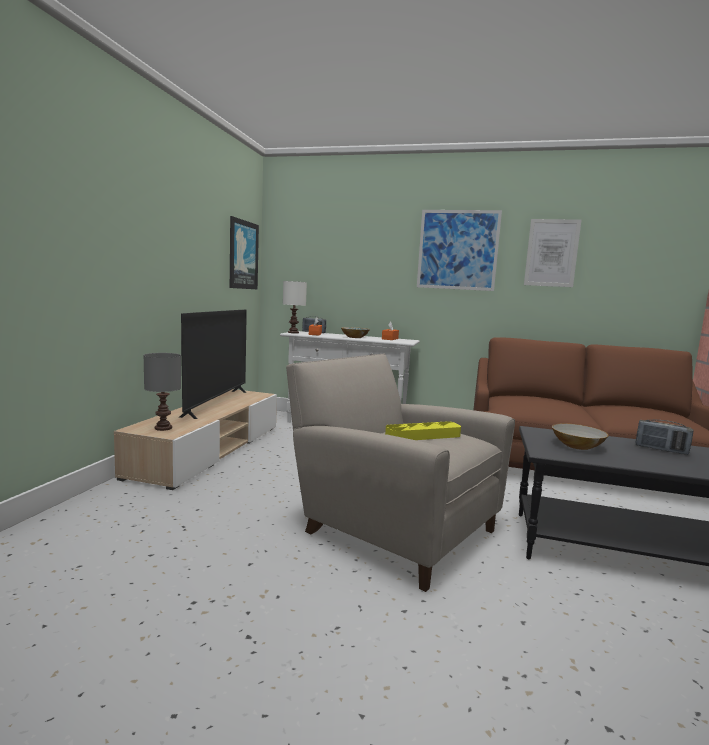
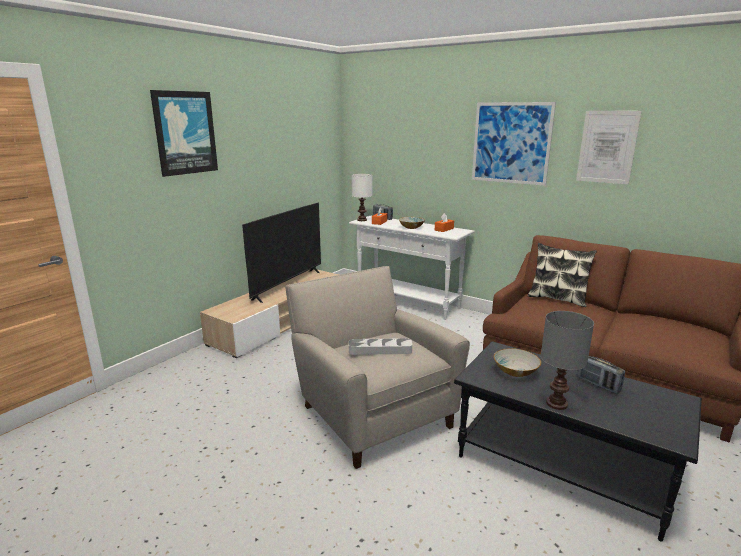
camera: 20 degrees right, 10 degrees up
(162, 428) = (232, 311): grey table lamp -> grey table lamp (555, 404)
(242, 255) = (318, 152): picture -> picture (185, 133)
(423, 436) = (380, 350): yellow tray -> grey tray
(528, 396) = (557, 298): none -> pillow

